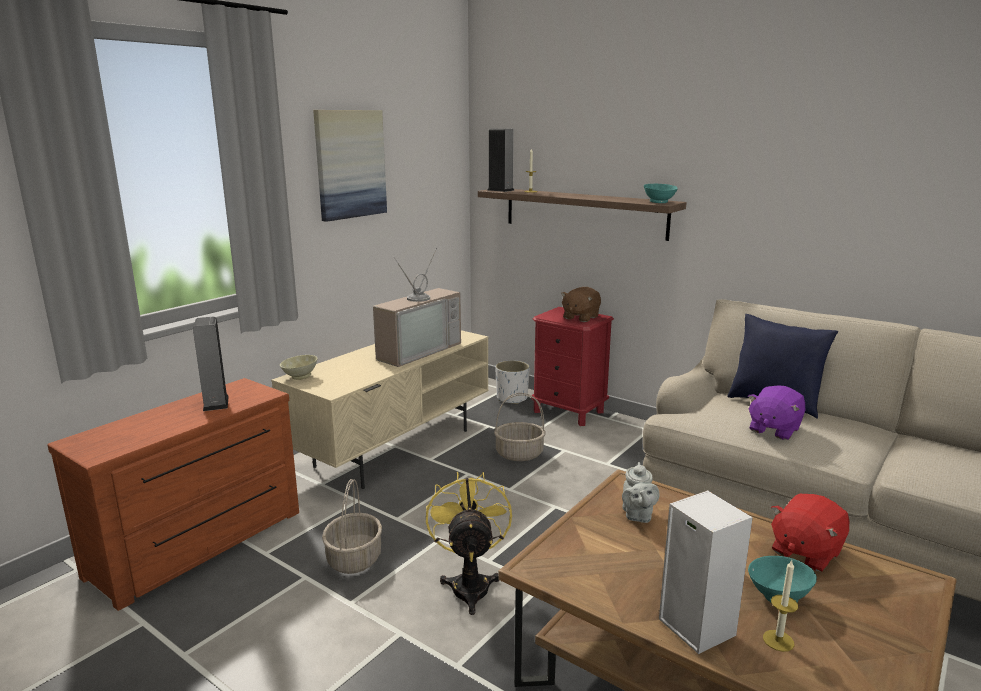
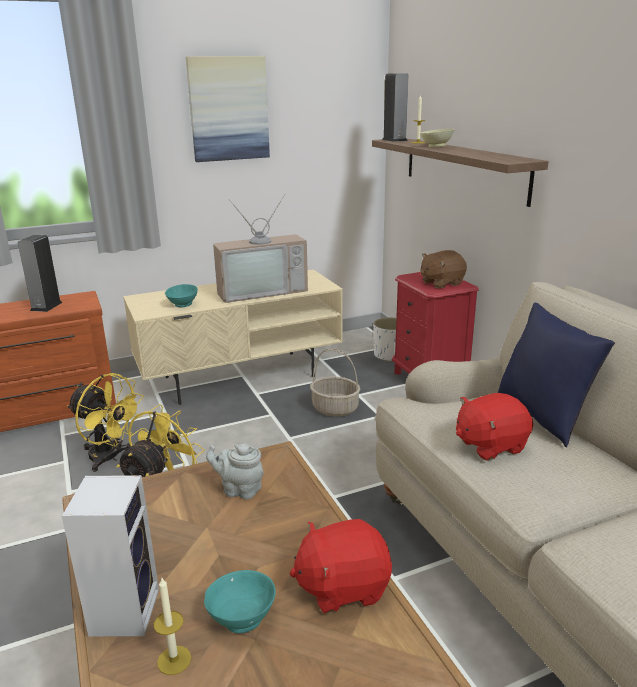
camera: 30 degrees right, 5 degrees up
(299, 377) = (143, 297): beige bowl -> beige bowl (436, 147)
(354, 558) = (110, 458): basket -> yellow fan
(637, 515) = (239, 489): grey teapot -> grey teapot turned 75 degrees clockwise
(659, 202) = (510, 159): turquoise bowl -> turquoise bowl (182, 305)
(773, 429) = (490, 445): purple plush toy -> red plush toy

